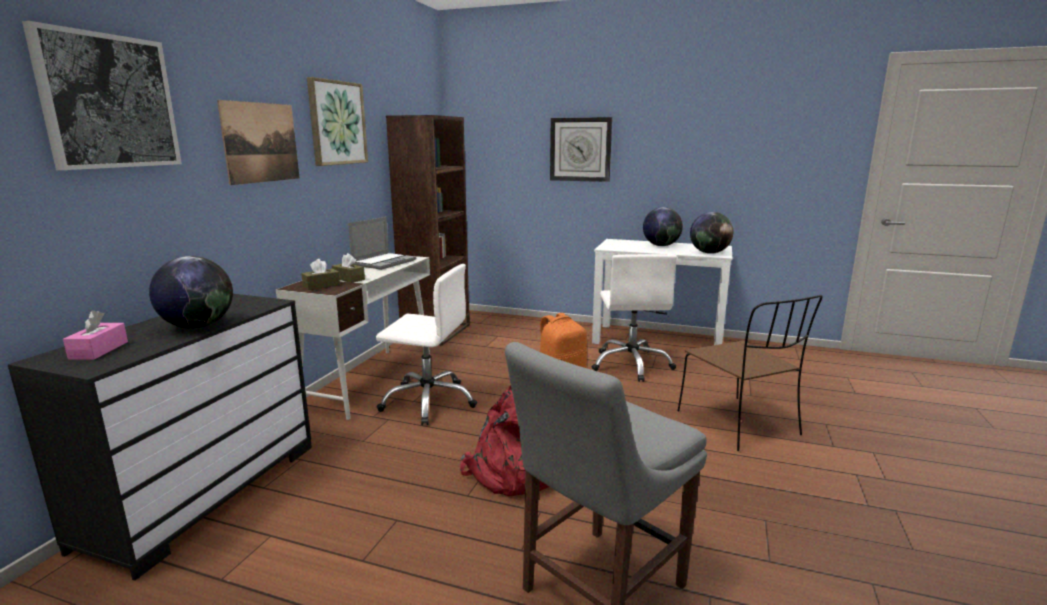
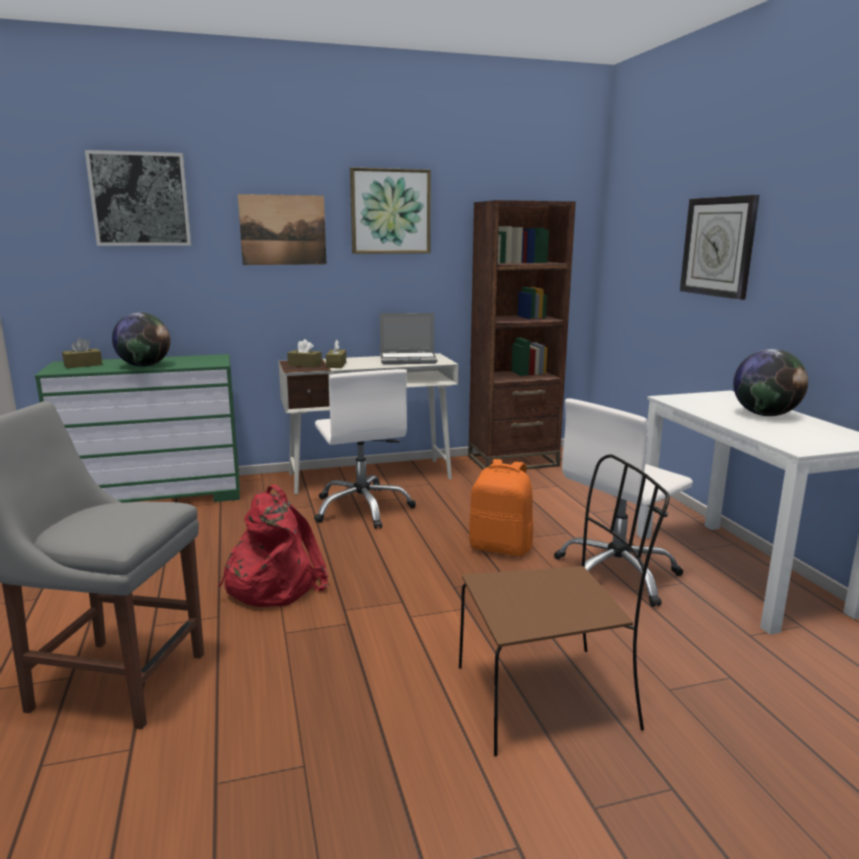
camera: 55 degrees right, 0 degrees up
(99, 350) = (83, 365): pink tissue box -> brown tissue box
(204, 493) = (155, 495): black dresser -> green dresser
(709, 253) = (795, 441): globe -> none
(739, 424) = (550, 697): brown chair -> brown chair turned 135 degrees counterclockwise

